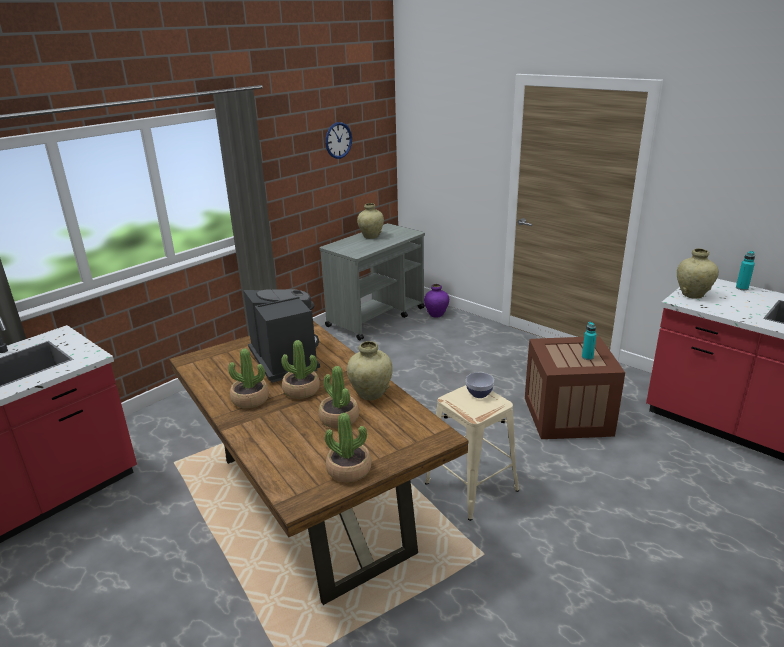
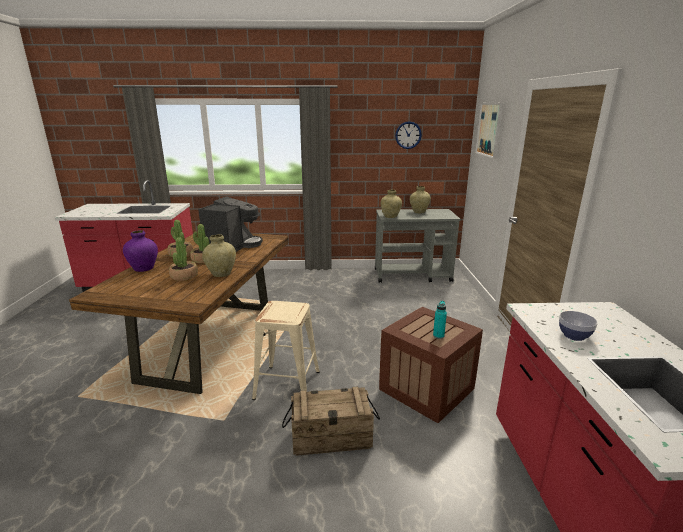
camera: 45 degrees right, 5 degrees down
(349, 469) = (132, 295): potted plant -> none
(436, 314) = (454, 288): purple vase -> purple vase (144, 269)
(442, 123) = (490, 129): none -> picture
(479, 393) = (295, 309): bowl -> bowl (574, 335)
(578, 498) = (331, 437): none -> crate
(692, 294) = (556, 311): beige vase -> beige vase (390, 217)
(742, 288) = (638, 330): turquoise bottle -> none

